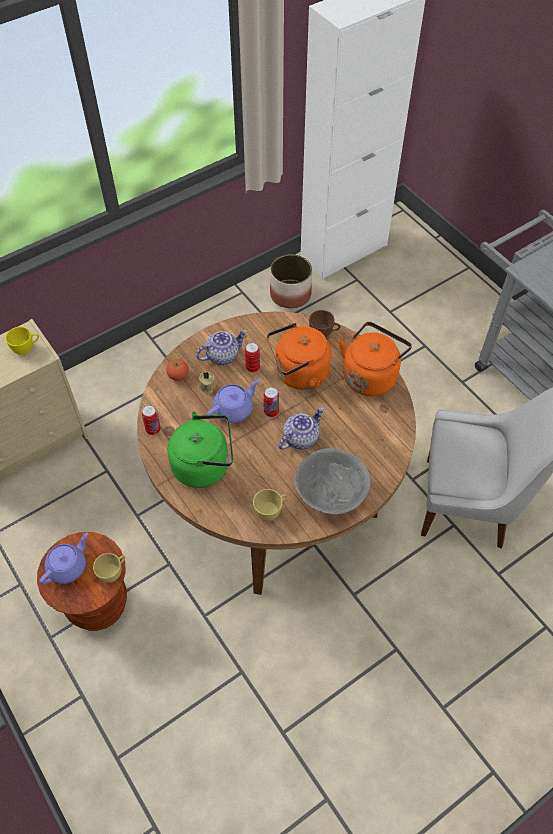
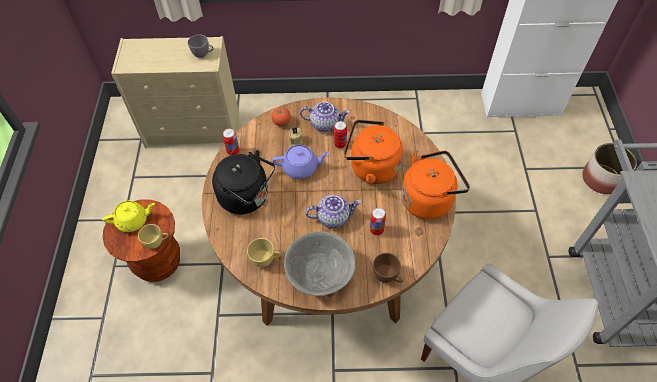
camera: 35 degrees right, 0 degrees up
(26, 348) = (203, 54): yellow cup -> grey cup
(68, 566) = (133, 220): purple teapot -> yellow teapot
(205, 465) = (247, 197): green kettle -> black kettle
(271, 412) = (327, 185): can -> can (376, 230)
(290, 294) = (452, 117): planter -> planter (601, 179)
(324, 333) = (416, 146): brown cup -> brown cup (387, 277)

